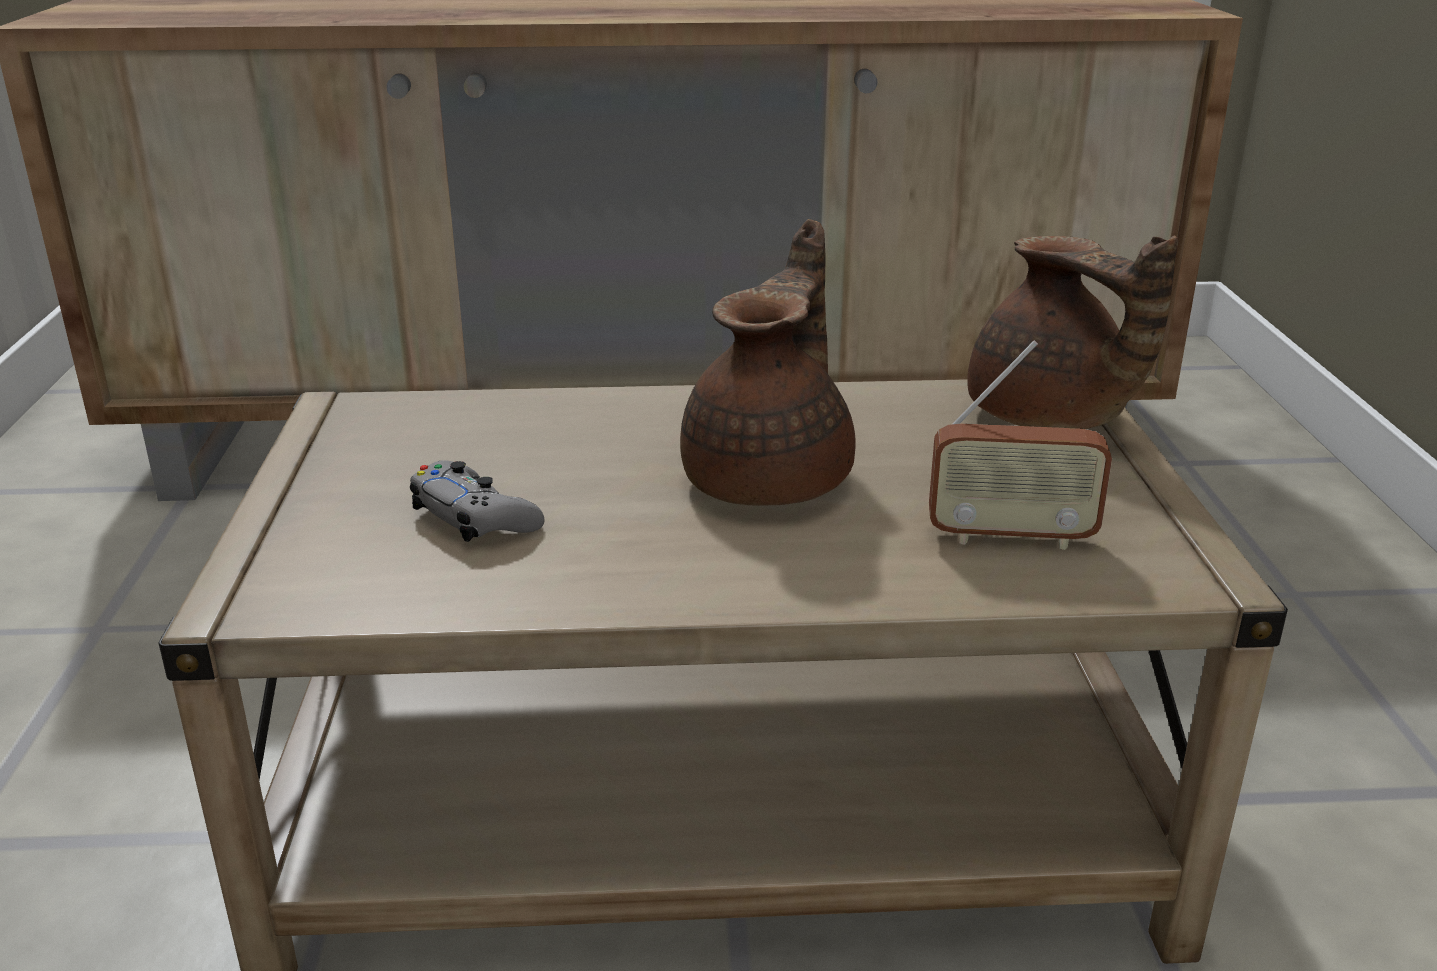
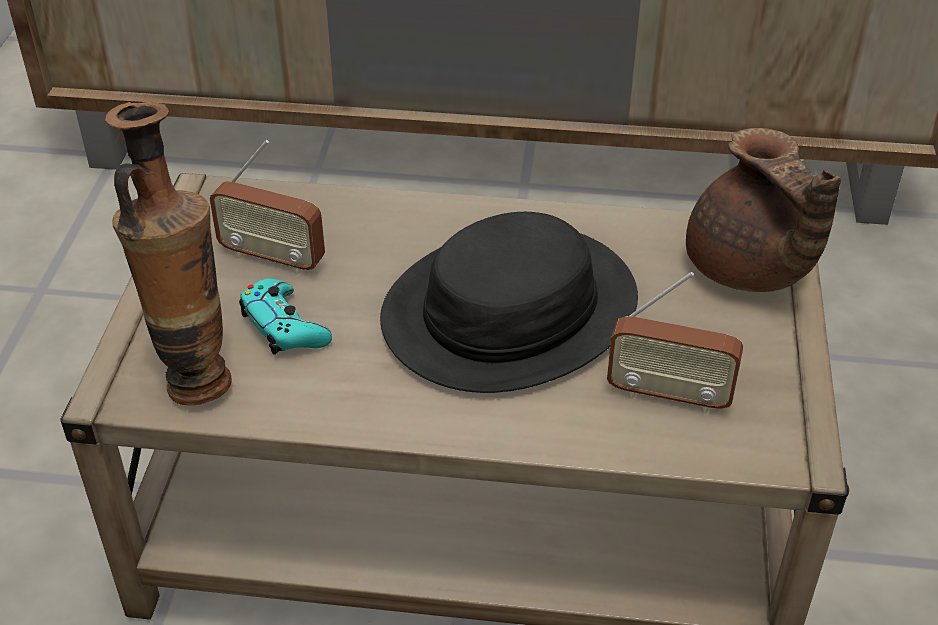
camera: 10 degrees right, 15 degrees up
(356, 574) = (195, 374): none -> vase
(443, 456) = (272, 258): none -> radio
(474, 518) = (284, 327): grey game controller -> turquoise game controller
(773, 478) = (510, 311): brown teapot -> black hat

